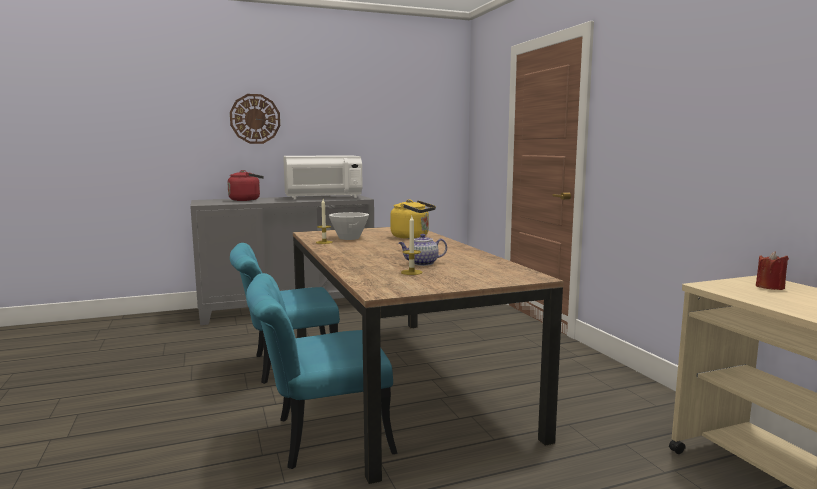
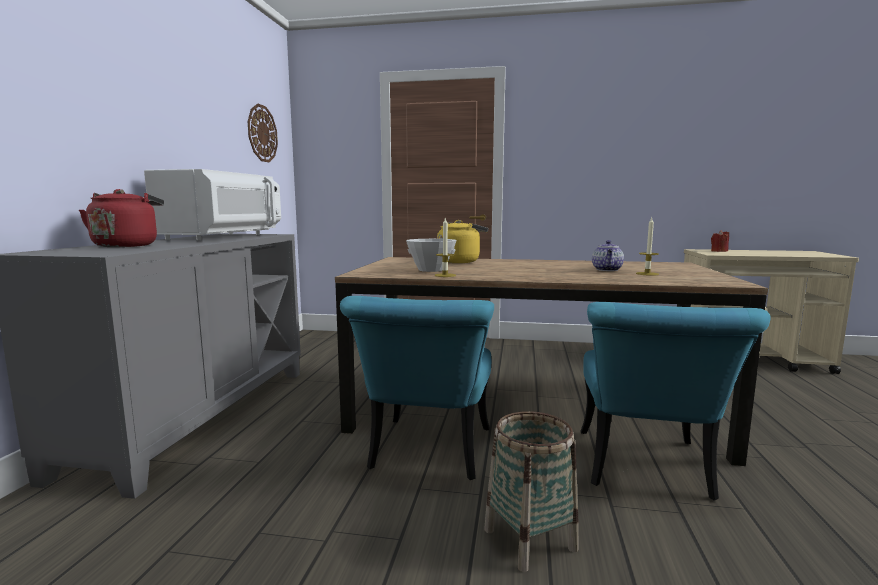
camera: 60 degrees left, 0 degrees up
(204, 410) = (530, 539): none -> basket
(255, 119) = (89, 96): wall clock -> wall clock (262, 133)

